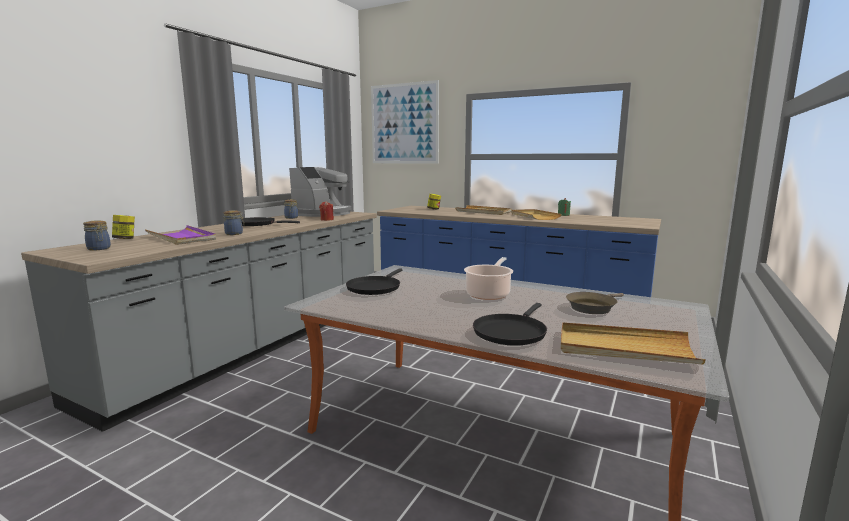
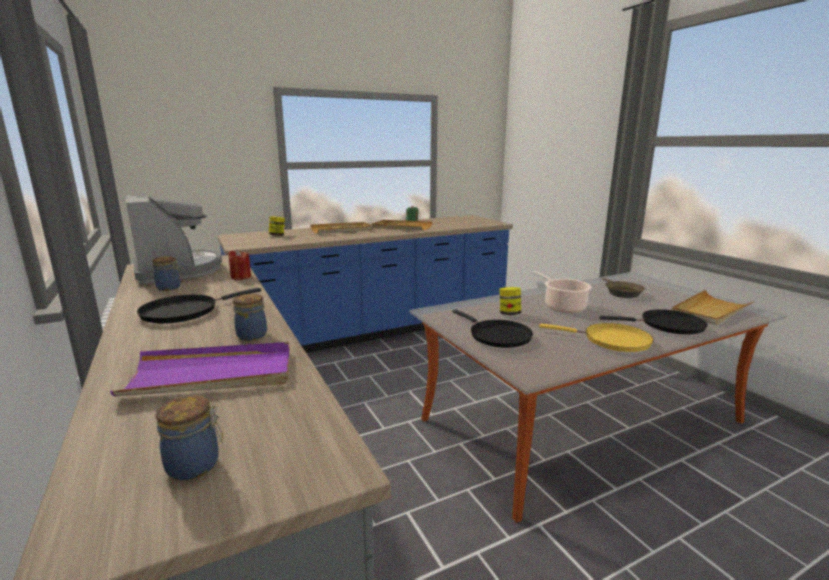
camera: 55 degrees left, 5 degrees up
(125, 239) = (101, 430): jar -> jar (509, 314)
(404, 124) = (177, 119): picture -> none
(421, 316) = (612, 341): none -> yellow frying pan
(510, 332) = (667, 325): black frying pan -> black frying pan turned 60 degrees counterclockwise

